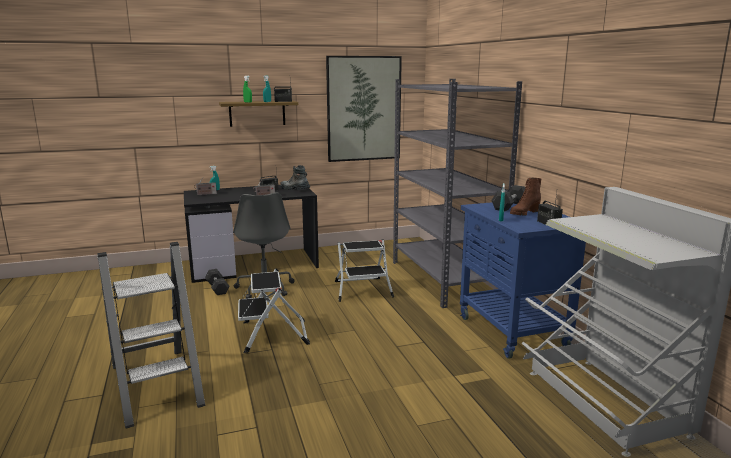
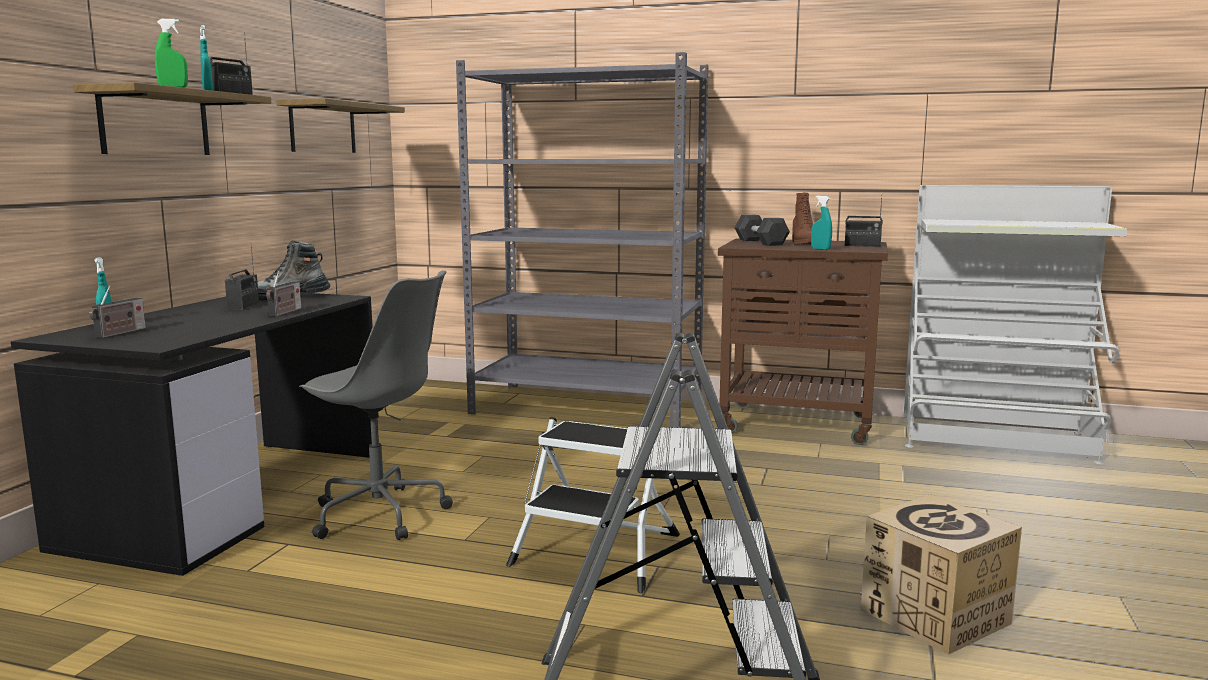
camera: 55 degrees left, 5 degrees down
(217, 288) = (280, 555): grey dumbbell -> none
(280, 425) = (935, 616): none -> cardboard box
(362, 289) = (531, 454): step ladder -> none
(364, 109) = (323, 128): picture -> shelf
(512, 333) = (798, 425): blue cart -> brown cart

